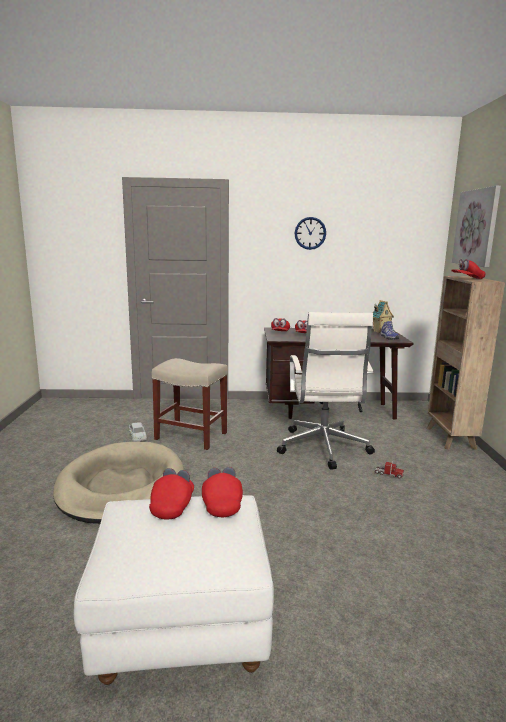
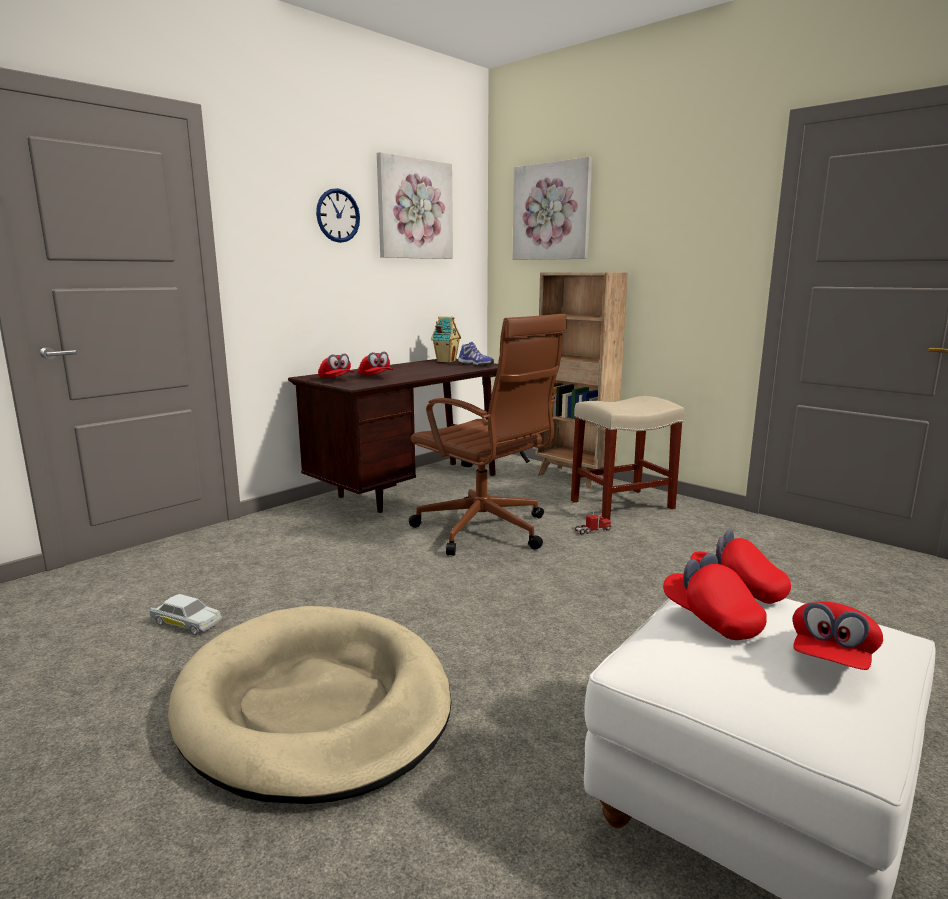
camera: 45 degrees left, 0 degrees up
(192, 436) = (286, 584): beige stool -> beige stool (623, 504)
(323, 448) = (485, 531): white office chair -> brown office chair
(373, 226) = (414, 209): none -> picture
(467, 278) = (581, 272): red cap -> red cap (831, 659)

